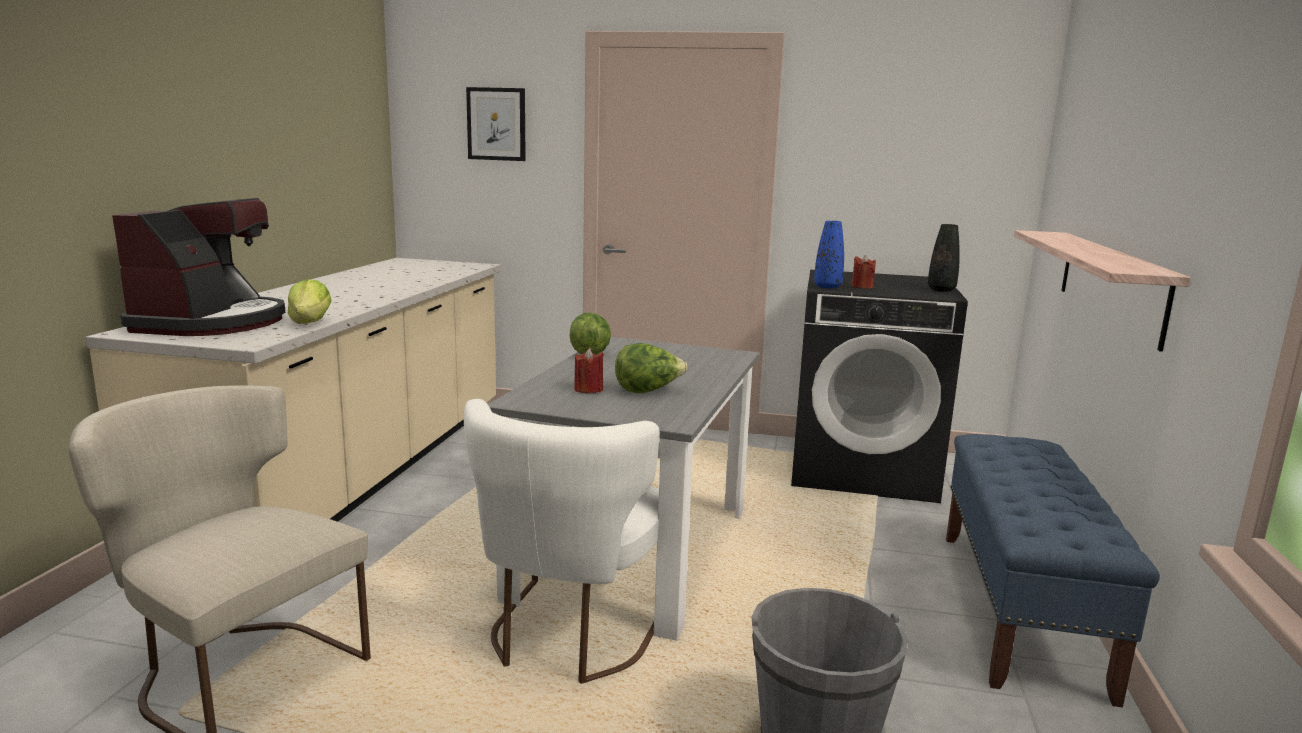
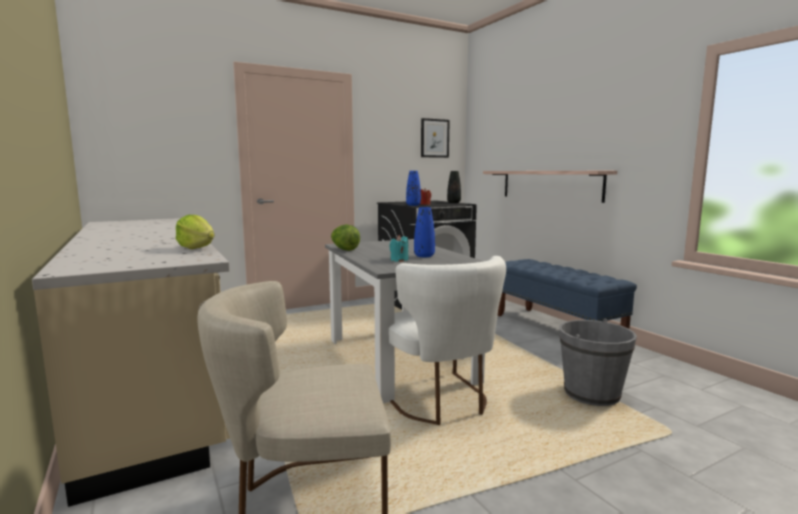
camera: 40 degrees left, 5 degrees down
(212, 323) = (117, 257): coffee machine -> none
(496, 124) = (169, 119): picture -> picture (434, 138)
(588, 389) = (399, 260): red candle -> turquoise candle
(647, 391) = (424, 256): lettuce -> blue vase

